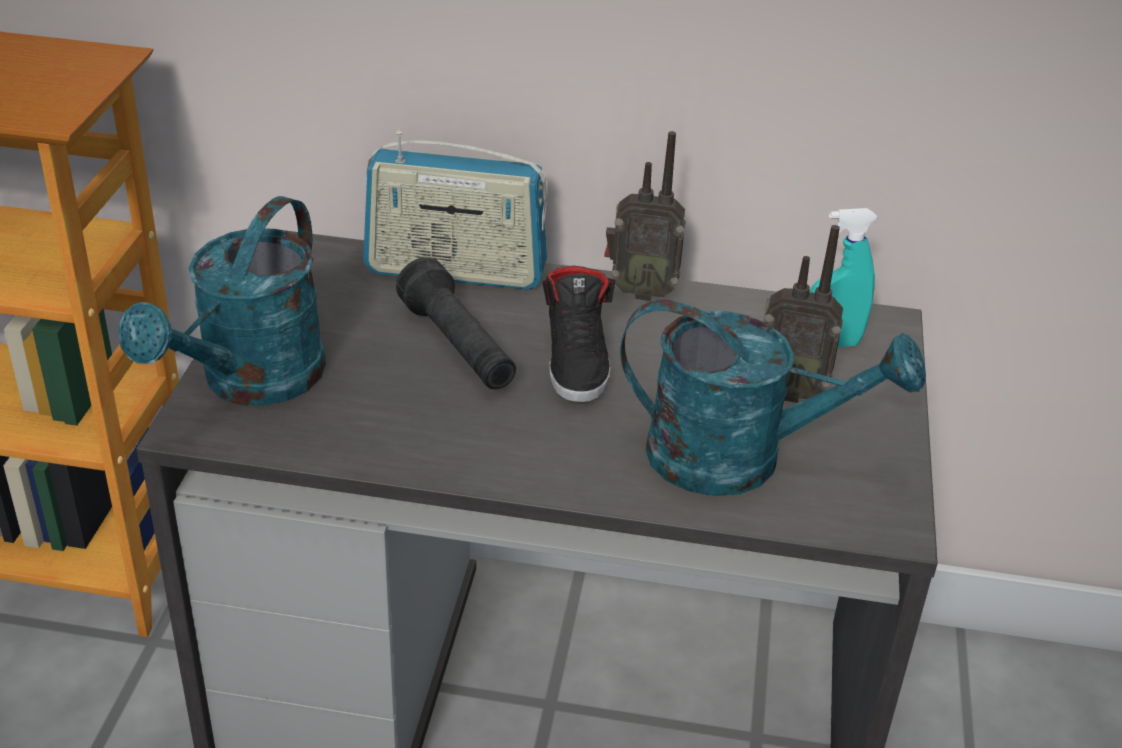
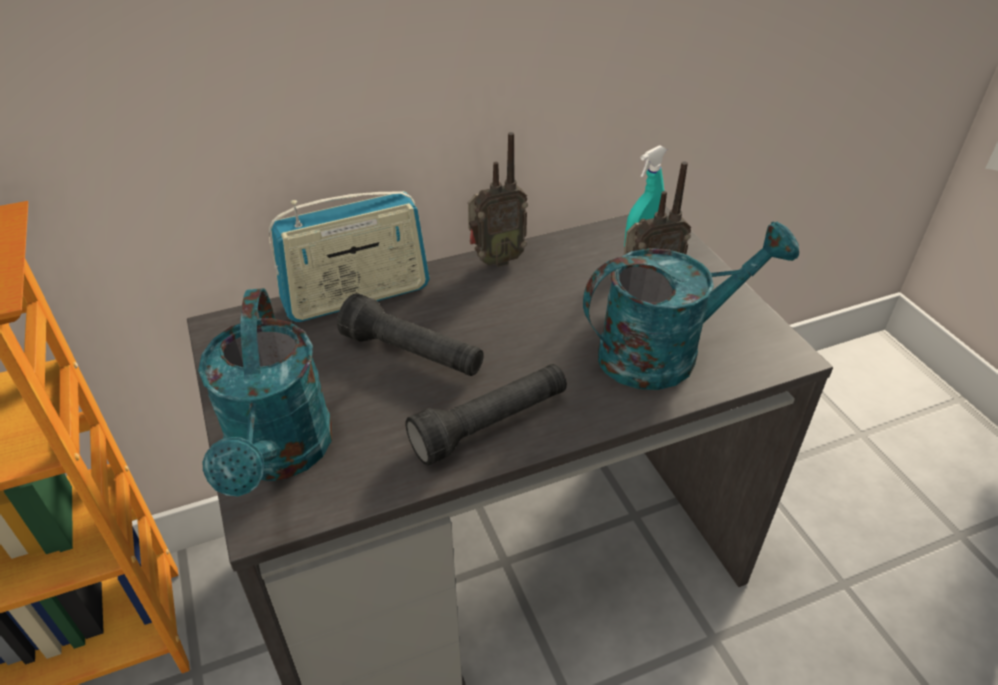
camera: 30 degrees left, 5 degrees up
(472, 444) = (490, 425): none -> black flashlight
(577, 359) = (501, 326): black shoe -> none

